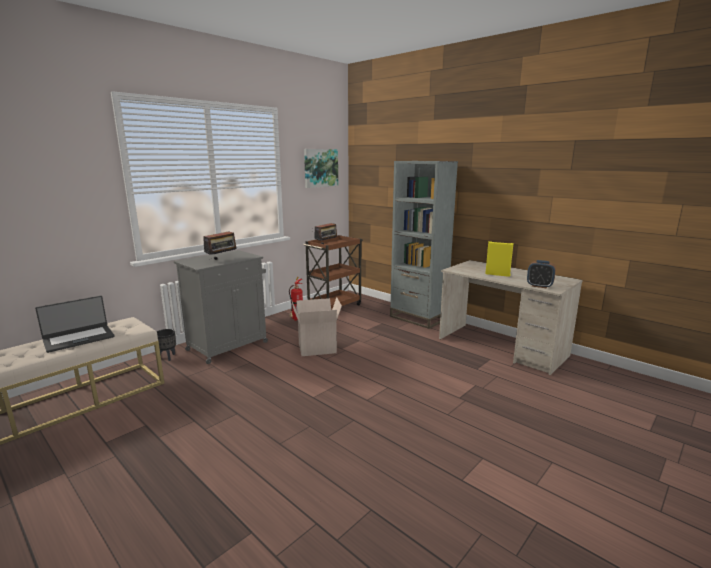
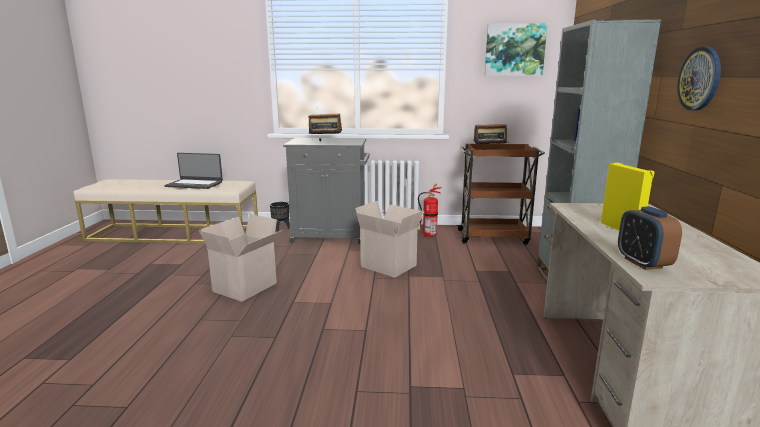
camera: 50 degrees right, 0 degrees up
(257, 408) = (245, 288): none -> cardboard box
(493, 194) = (700, 79): none -> wall clock

